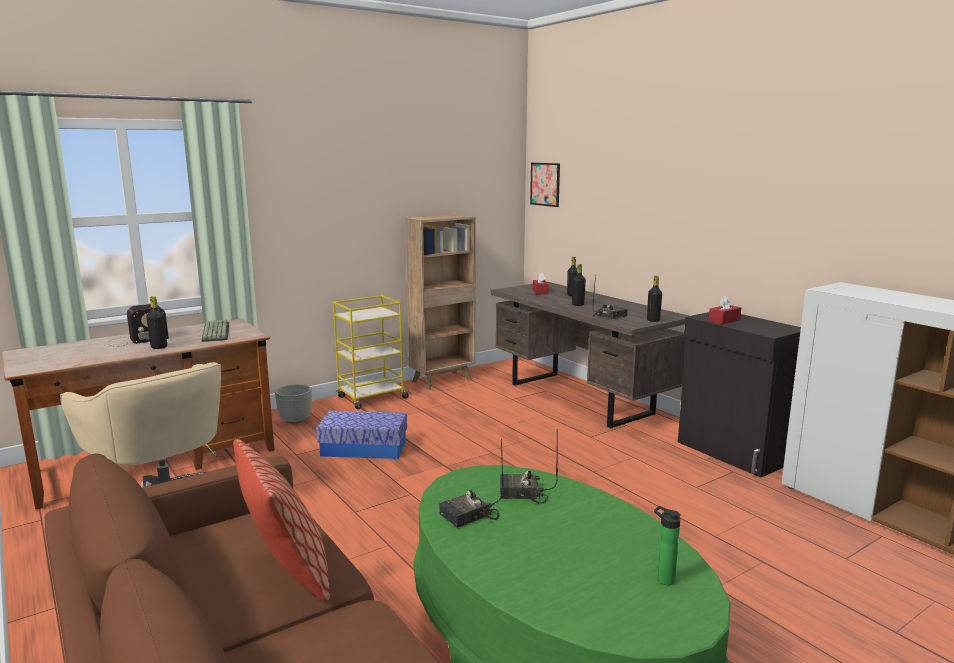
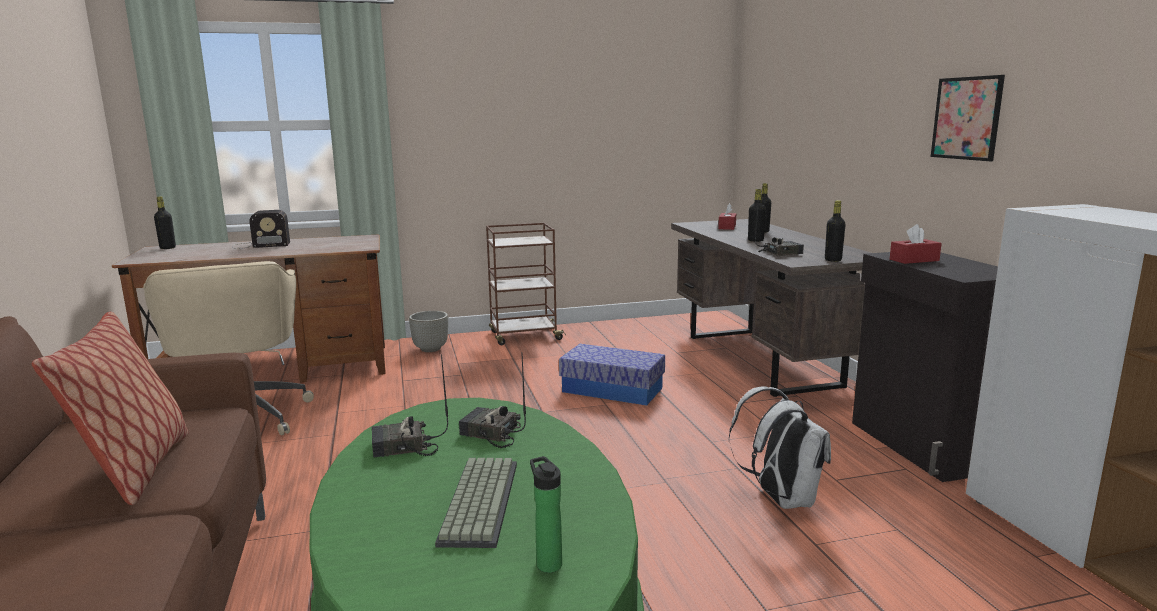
camera: 20 degrees right, 0 degrees up
(159, 347) = (268, 251): black bottle -> black bottle (167, 248)
(214, 332) = (335, 243): keyboard -> keyboard (477, 501)
(363, 448) = (472, 383): storage box -> storage box (612, 390)
(371, 398) = (524, 336): yellow cart -> brown cart
(443, 380) = (615, 326): brown bookcase -> none
(545, 184) = (754, 99): picture -> picture (966, 118)
(671, 507) = (780, 499): none -> white backpack

